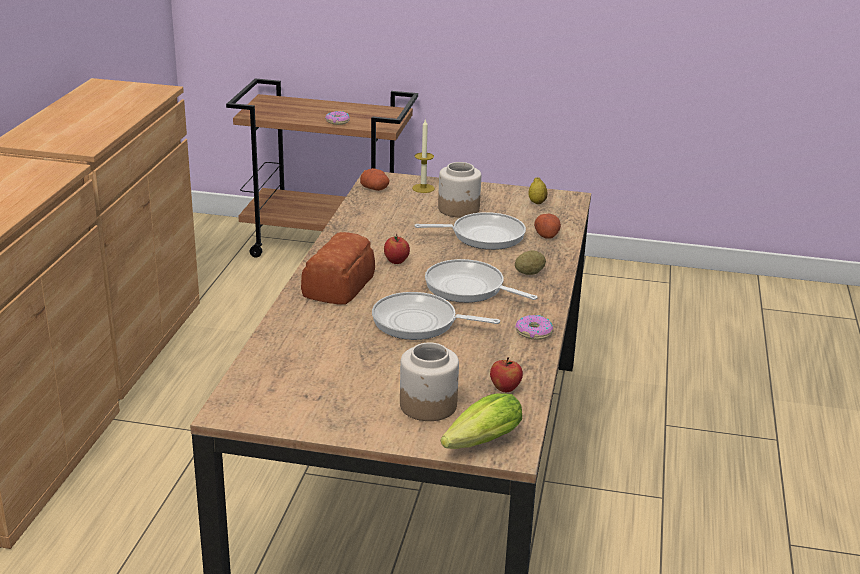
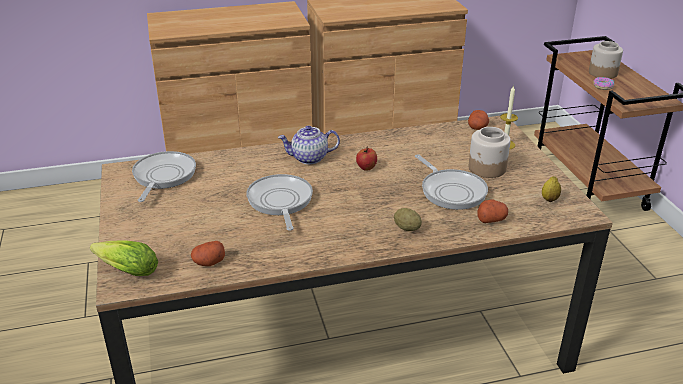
camera: 65 degrees right, 5 degrees up
(340, 285) = (309, 158): bread -> teapot
(429, 405) = (166, 236): jar -> jar (603, 73)
(468, 288) = (352, 208): frying pan -> frying pan (163, 176)
(505, 388) = (209, 262): apple -> potato
(533, 332) = (305, 254): donut -> none

